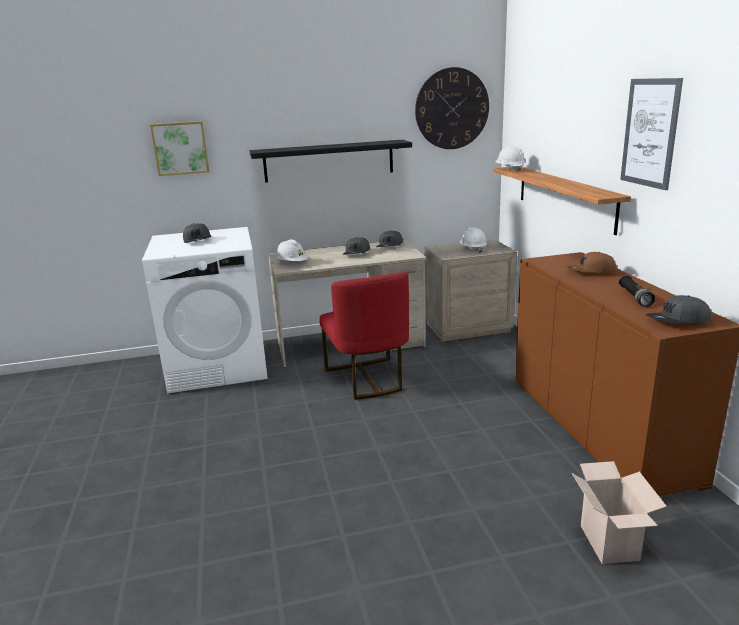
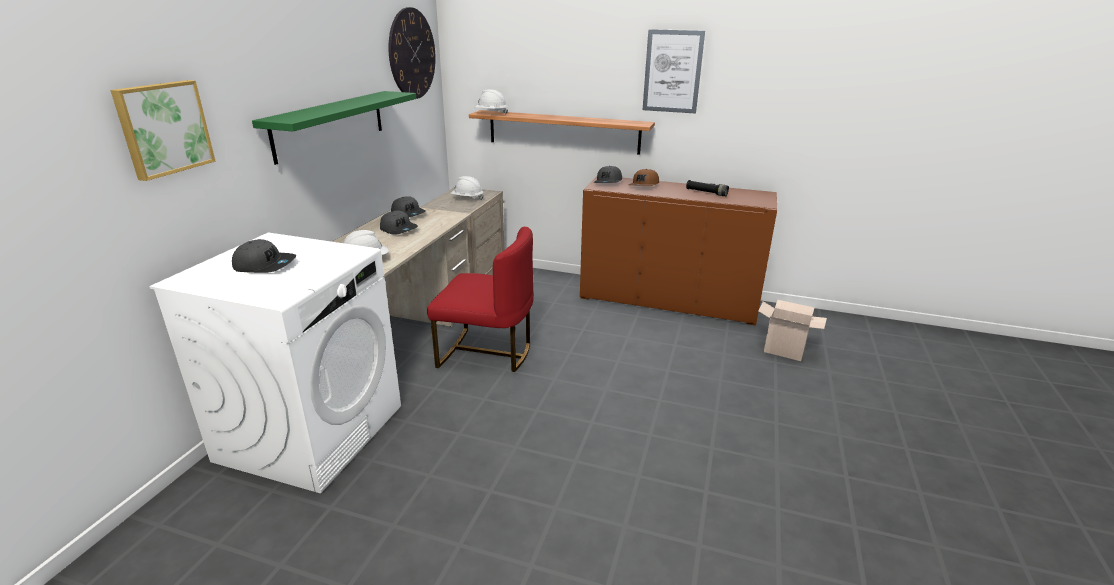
camera: 60 degrees left, 5 degrees up
(329, 161) = (330, 124): black shelf -> green shelf
(678, 321) = (755, 198): grey cap -> grey cap (608, 182)

